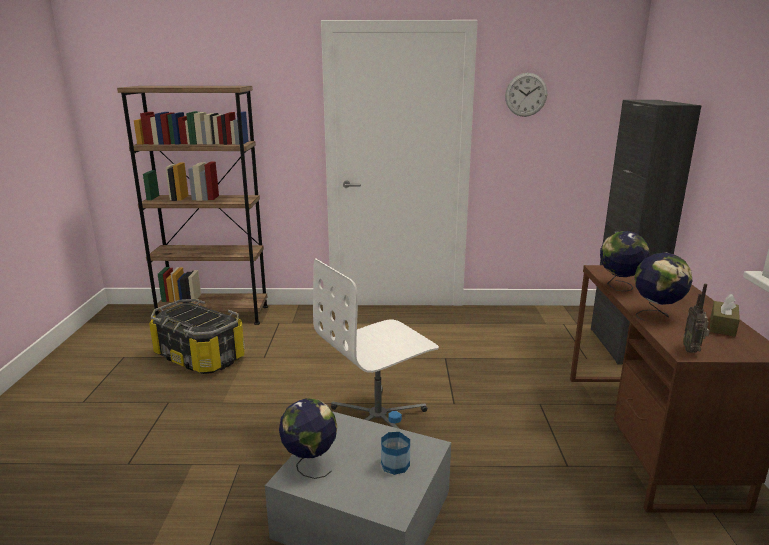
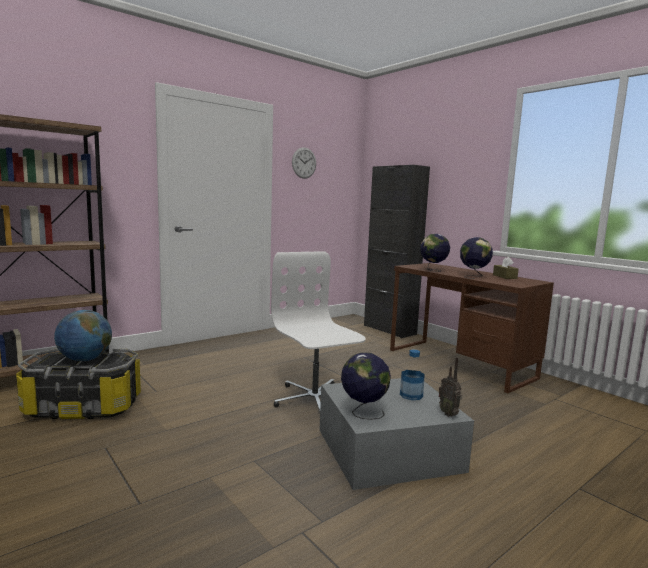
camera: 40 degrees left, 10 degrees down
(198, 316) = (85, 359): none -> globe
(378, 419) = (314, 399): white office chair -> white office chair turned 135 degrees clockwise
(692, 350) = (516, 284): radio -> radio (449, 414)

